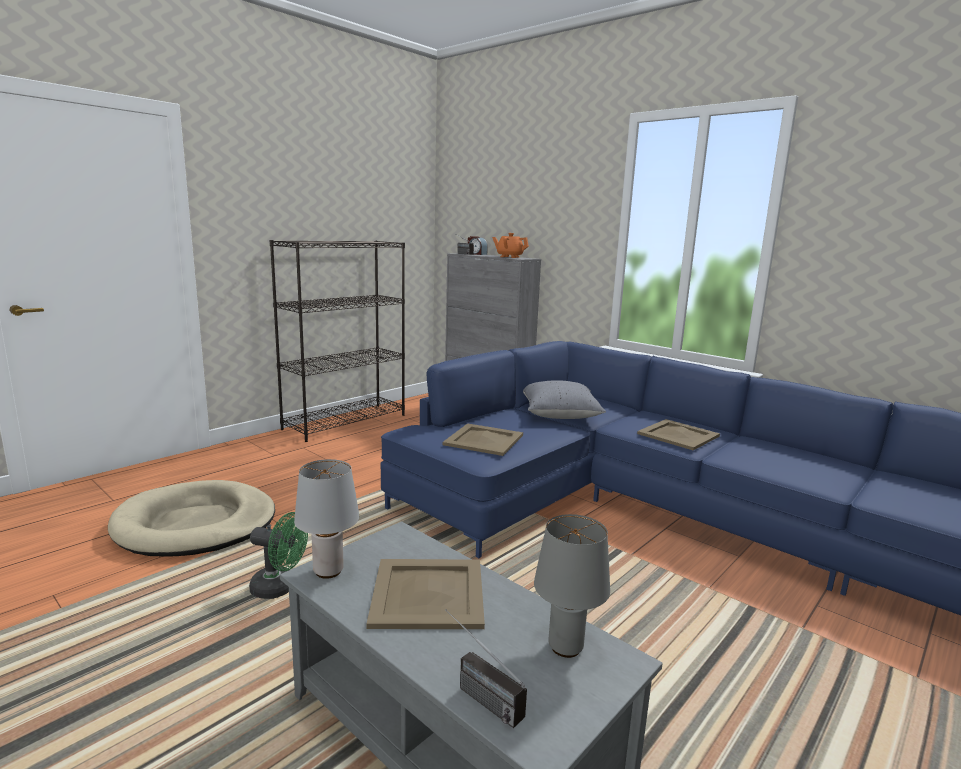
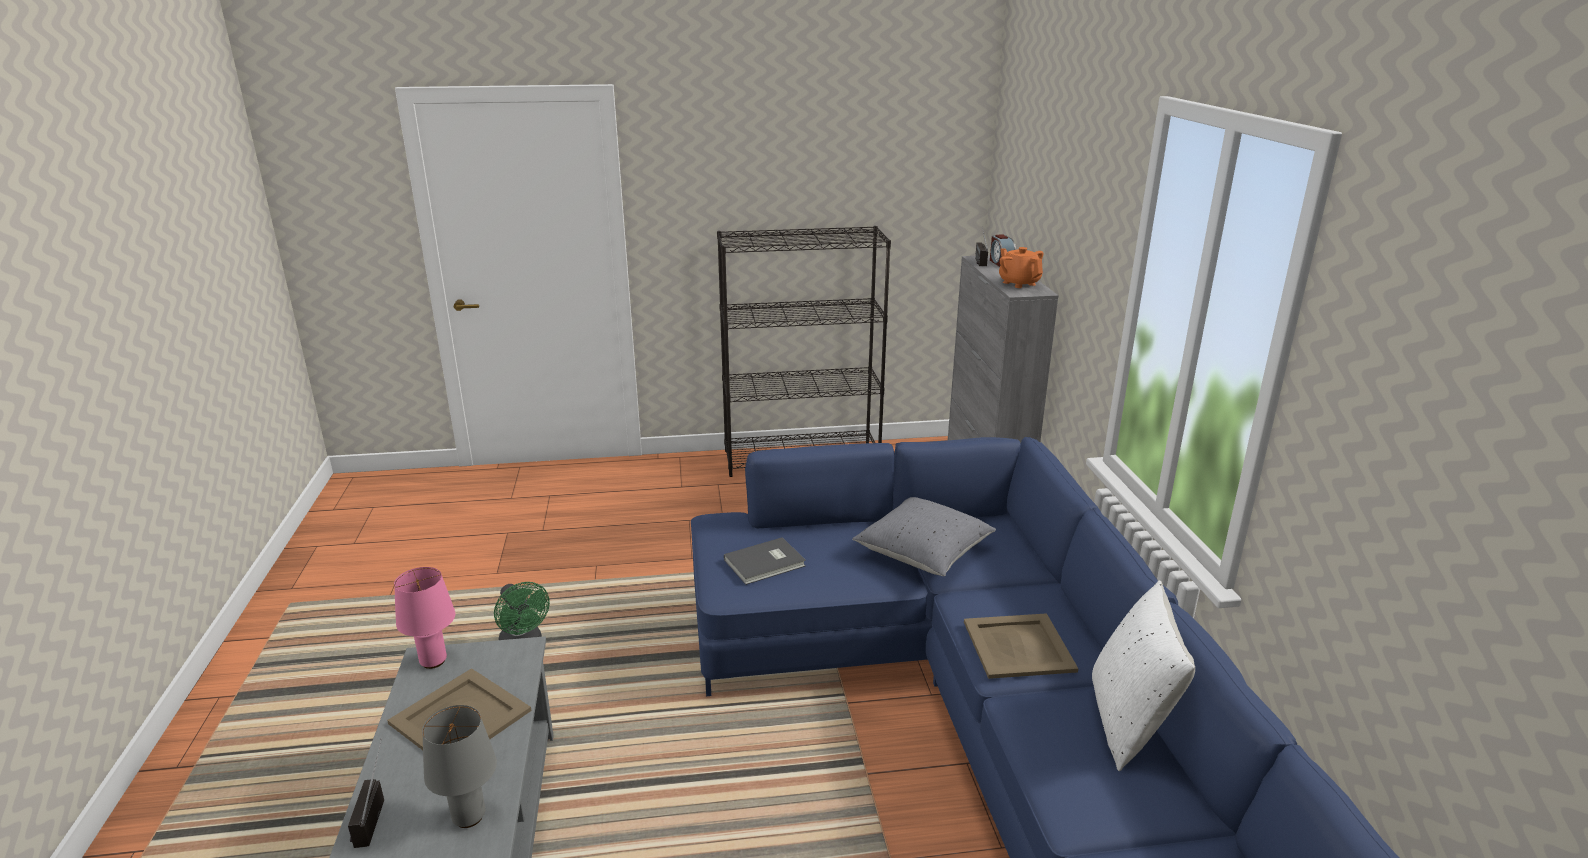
camera: 40 degrees right, 10 degrees up
(196, 524) = (537, 549): beige dog bed -> none
(327, 571) = (433, 661): grey table lamp -> pink table lamp
(484, 440) = (766, 563): beige tray -> grey book
(774, 446) = (1129, 723): none -> white pillow

